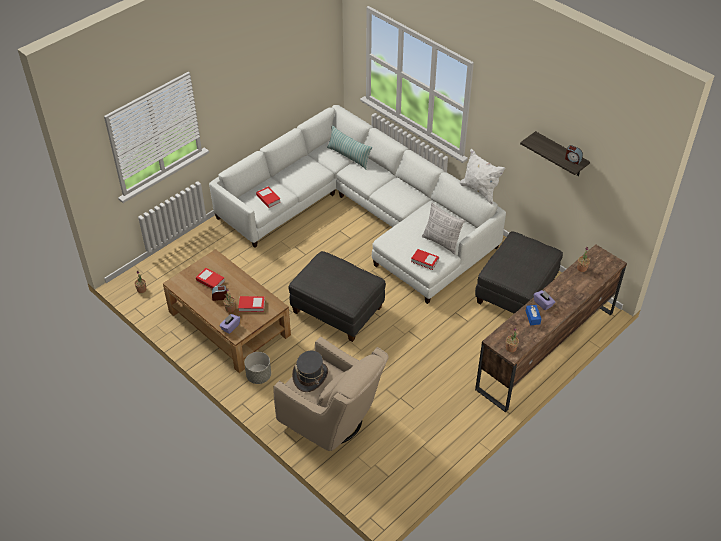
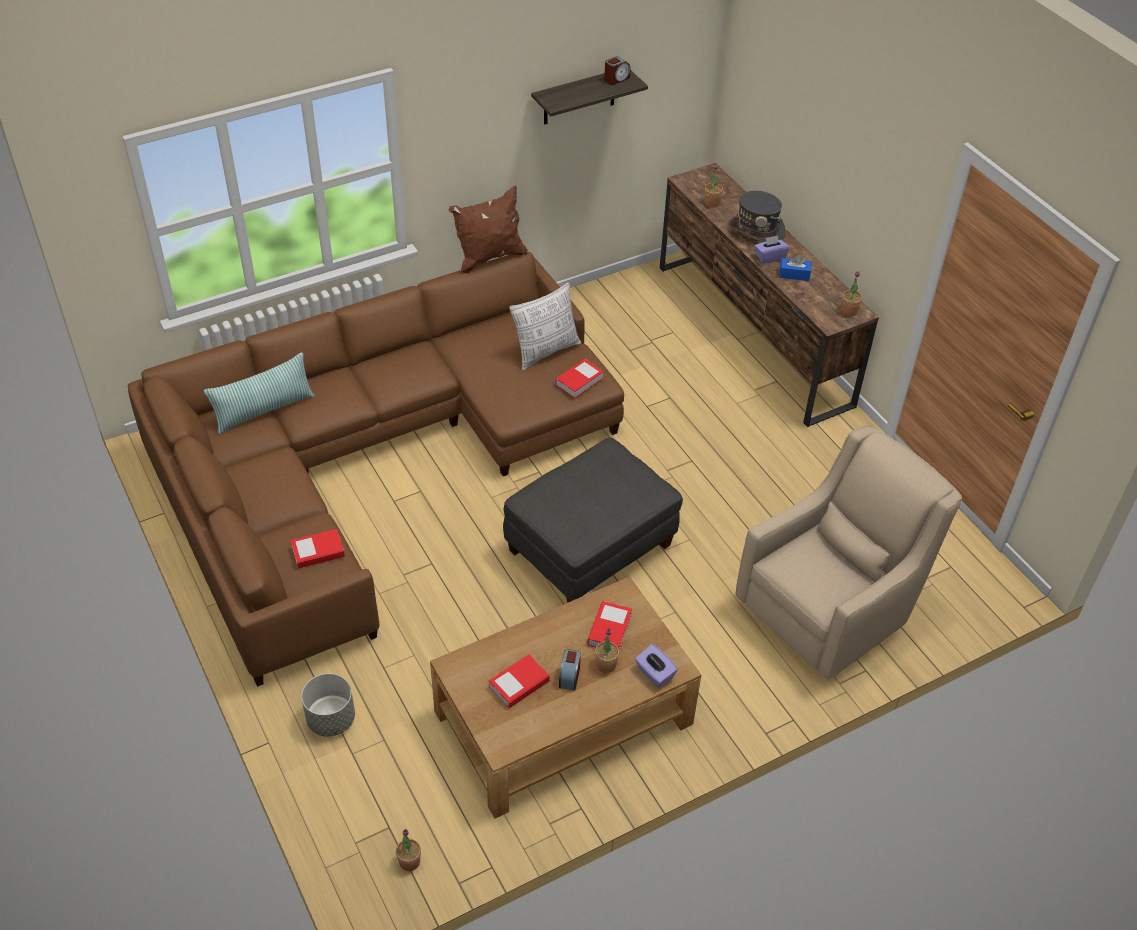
camera: 75 degrees left, 0 degrees up
(258, 376) = (708, 695): grey planter -> grey planter (331, 720)
(310, 376) = (811, 575): grey hat -> grey hat (756, 230)
(362, 215) = (370, 461): white sofa -> brown sofa
(479, 191) = (489, 258): white pillow -> brown pillow
(516, 291) = (628, 330): grey ottoman -> none

